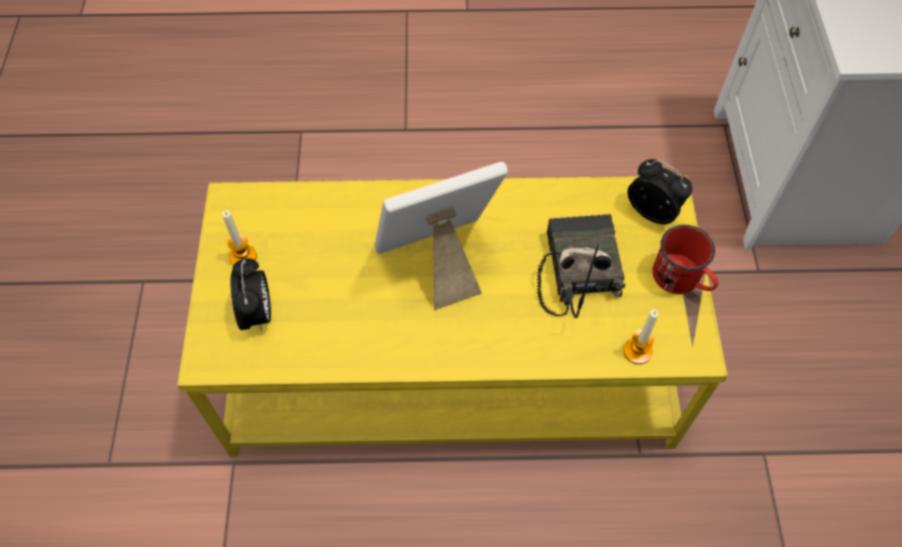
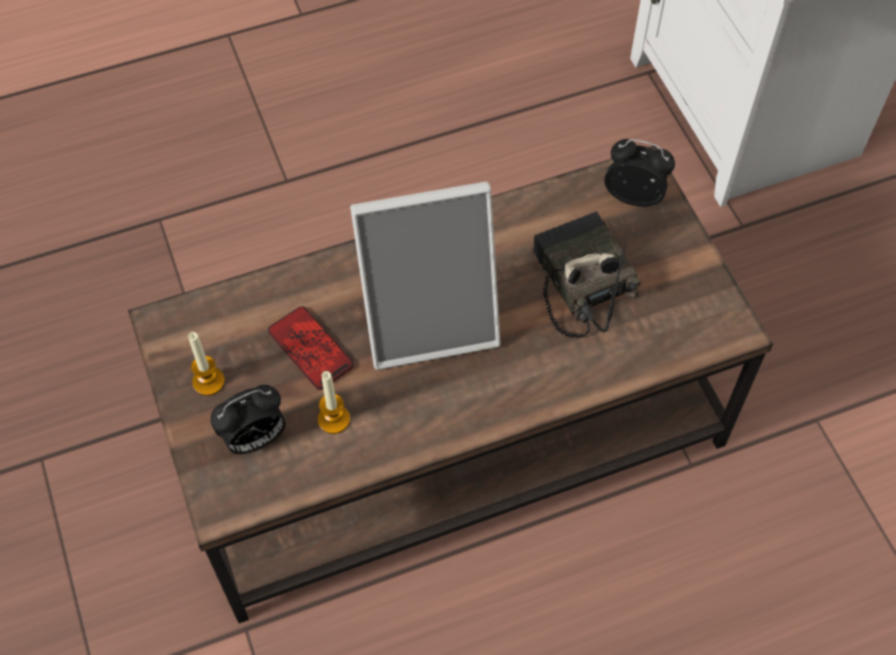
camera: 20 degrees left, 0 degrees up
(258, 314) = (254, 439): alarm clock -> alarm clock turned 90 degrees clockwise
(333, 256) = (310, 348): none -> phone
(438, 262) = (430, 319): picture frame -> picture frame turned 150 degrees counterclockwise
(453, 358) = (449, 428): yellow coffee table -> brown coffee table
(637, 351) = (675, 347): candle -> candle (333, 419)
(681, 279) = (691, 258): red mug -> none

